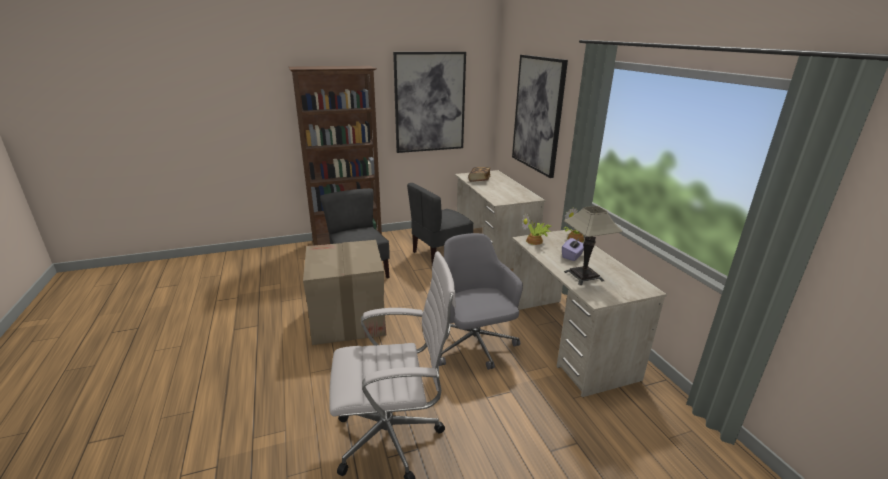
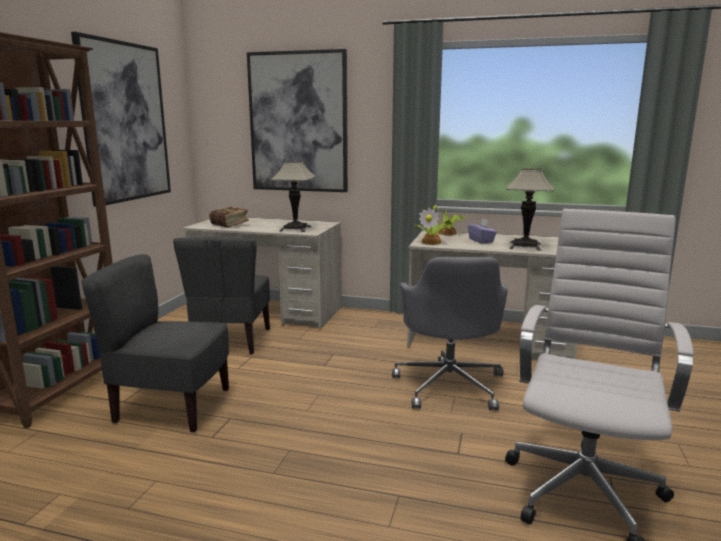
camera: 55 degrees left, 10 degrees down
(348, 319) = (288, 451): cardboard box -> none
(474, 345) = (449, 385): grey office chair -> grey office chair turned 105 degrees counterclockwise
(500, 196) = (295, 229): none -> table lamp

